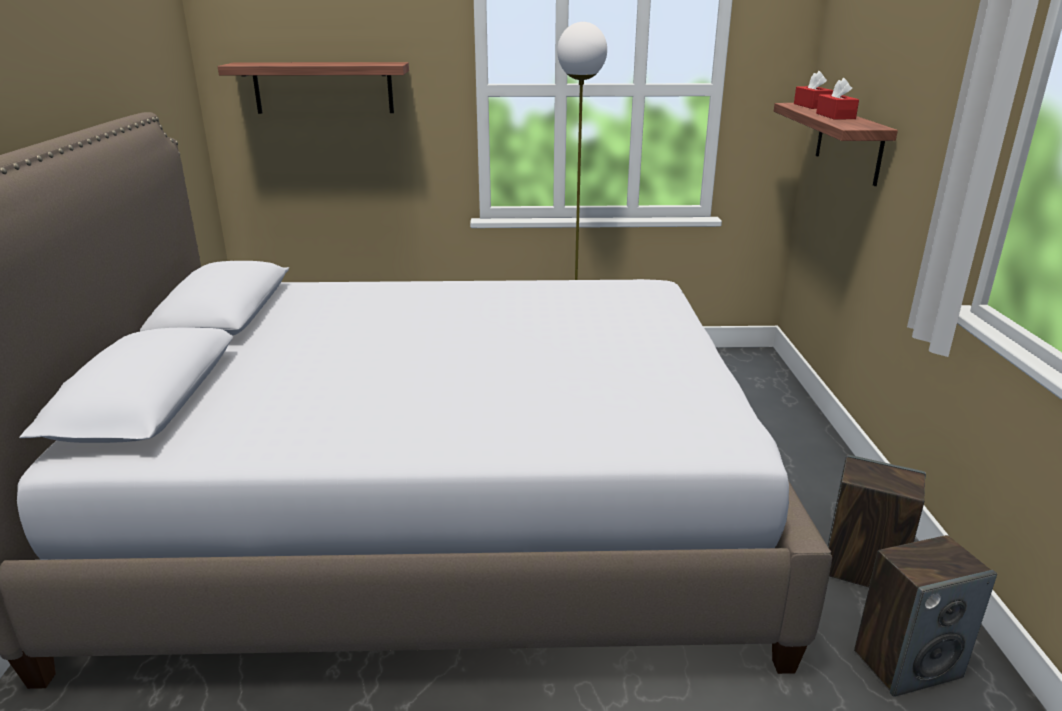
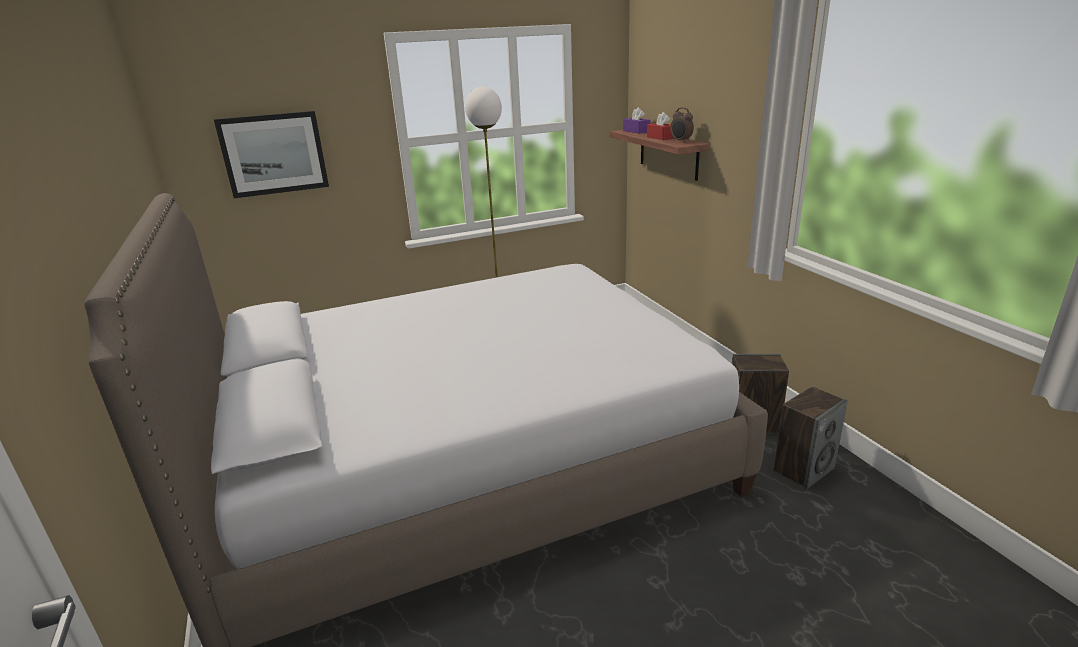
camera: 20 degrees left, 0 degrees up
(323, 88) = (274, 154): shelf -> picture
(812, 106) = (636, 131): red tissue box -> purple tissue box
(857, 123) = (681, 141): none -> alarm clock

